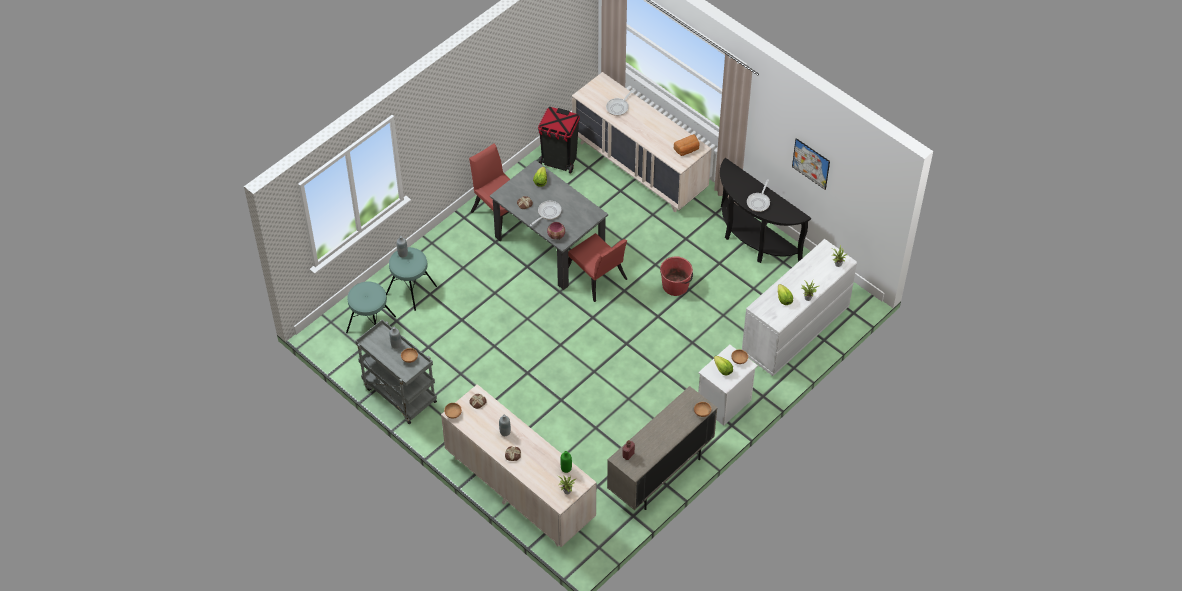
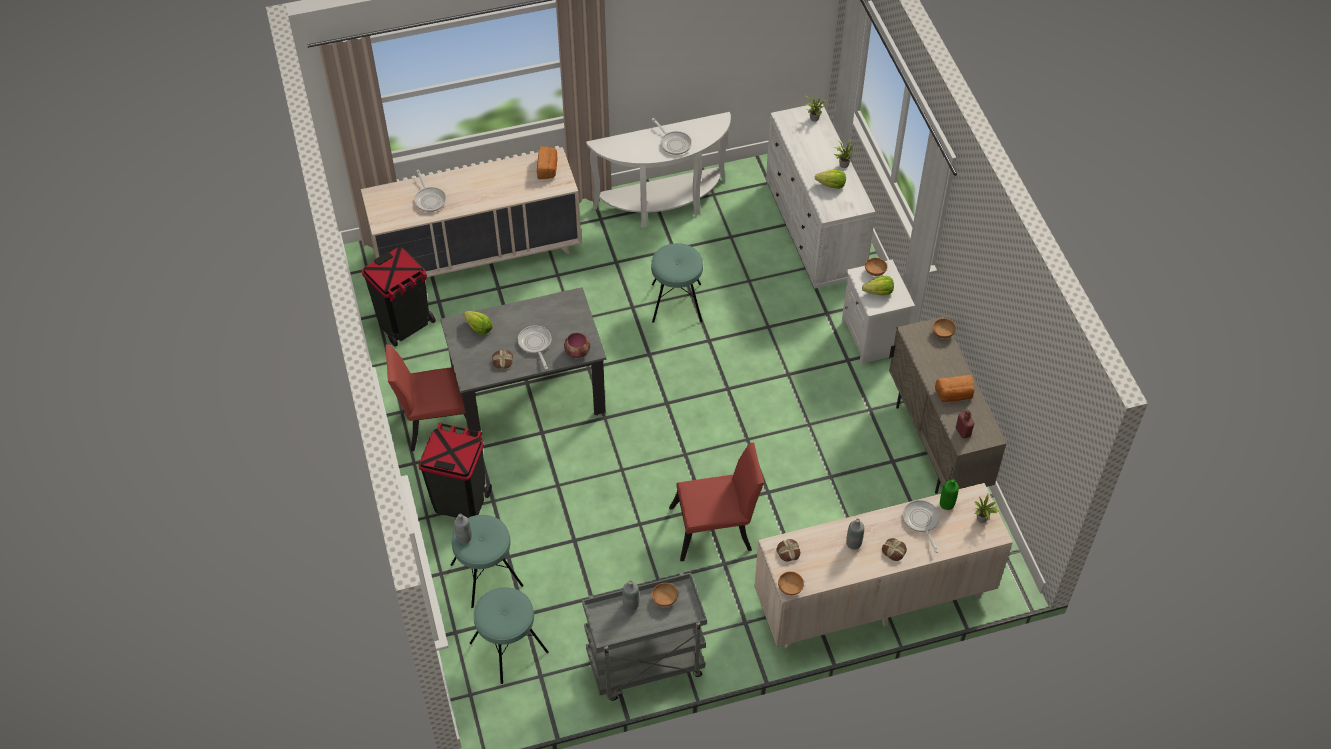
camera: 60 degrees left, 0 degrees up
(452, 252) = (460, 501): none -> black trash can
(544, 460) = (921, 521): none -> frying pan
(597, 279) = (613, 372): red chair -> red chair (716, 529)
(655, 439) = (954, 395): none -> bread
(675, 285) = (676, 303): red bucket -> turquoise stool
(752, 240) = (664, 205): black console table -> white console table
(811, 163) = (701, 50): picture -> none

